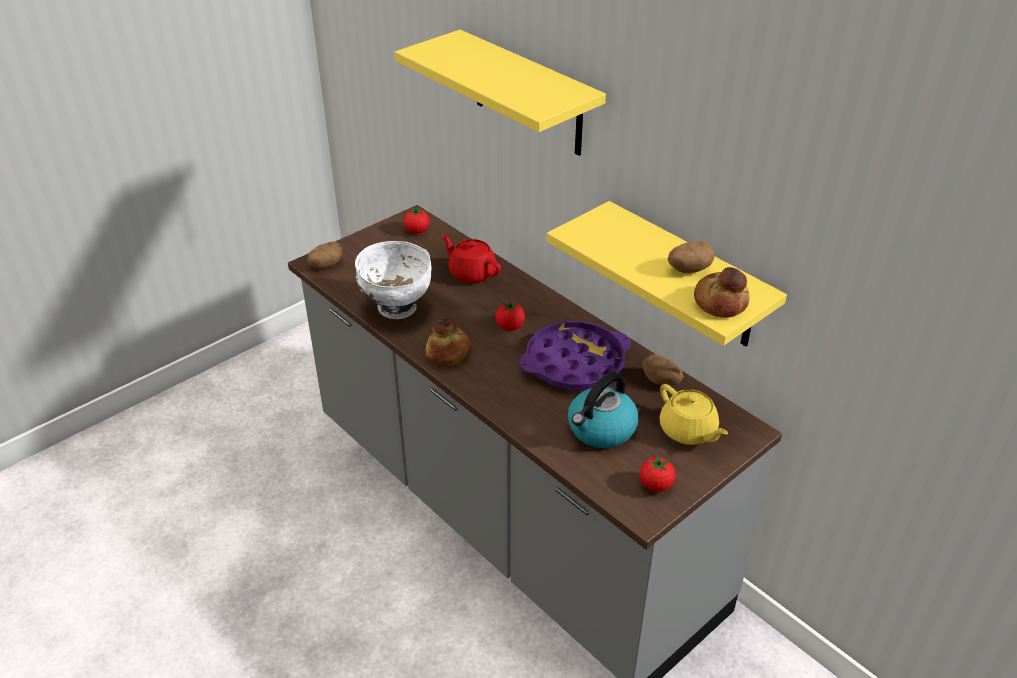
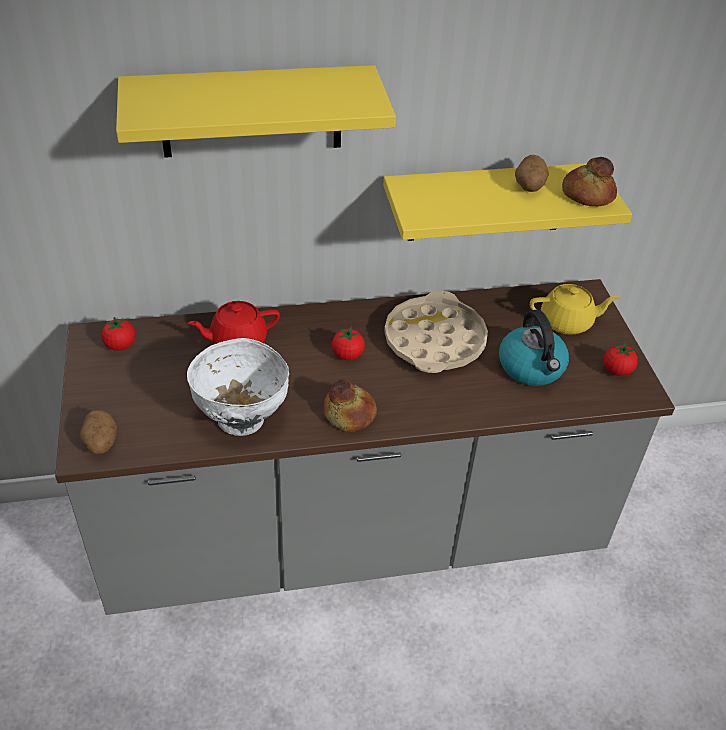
camera: 60 degrees left, 5 degrees up
(575, 363) = (434, 340): purple tray -> beige tray
(661, 381) = (497, 305): potato -> none

